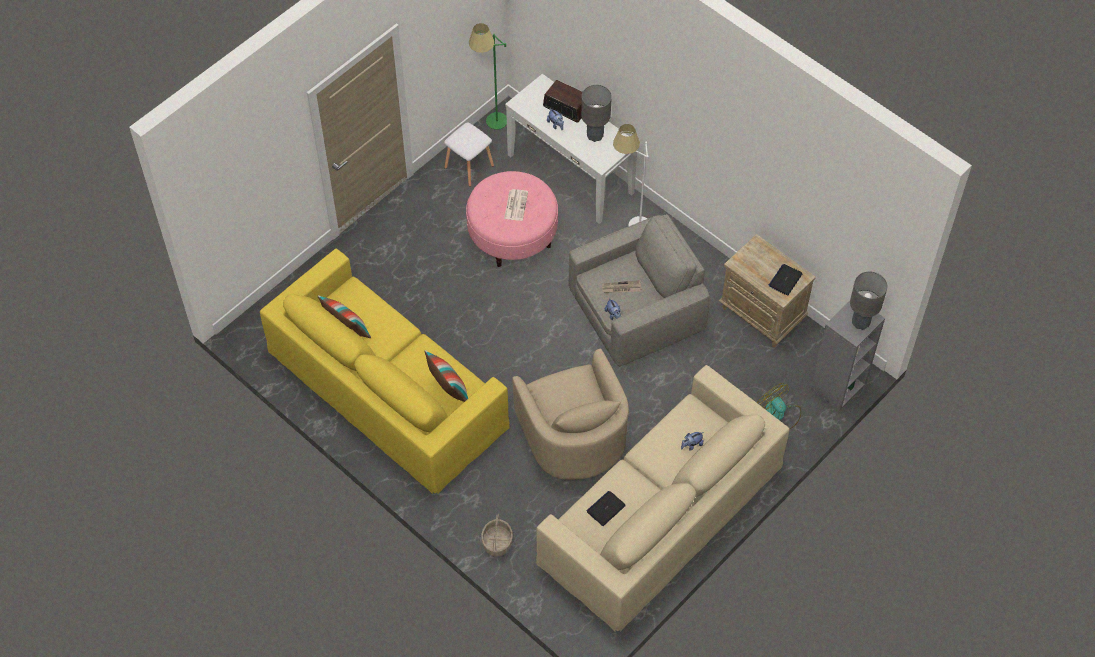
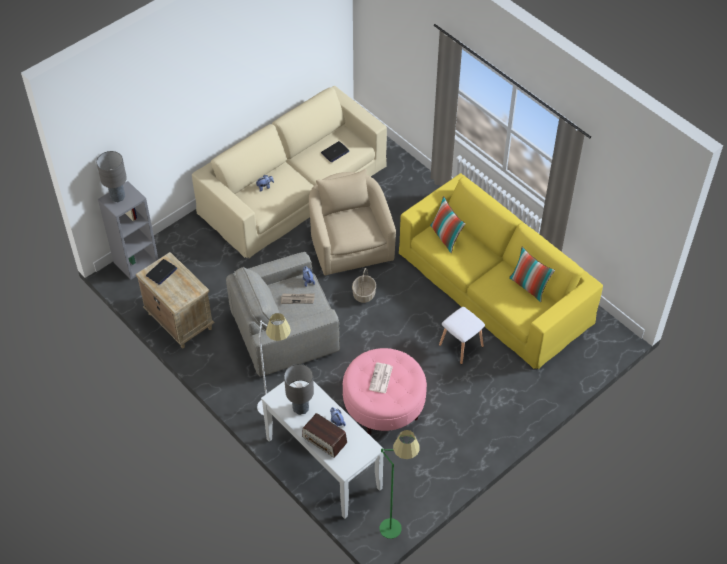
camera: 175 degrees left, 5 degrees down
(469, 166) = (420, 479): white stool -> white stool (461, 346)
(497, 542) = (413, 178): basket -> basket (364, 294)
(779, 414) = (188, 245): fan -> none

